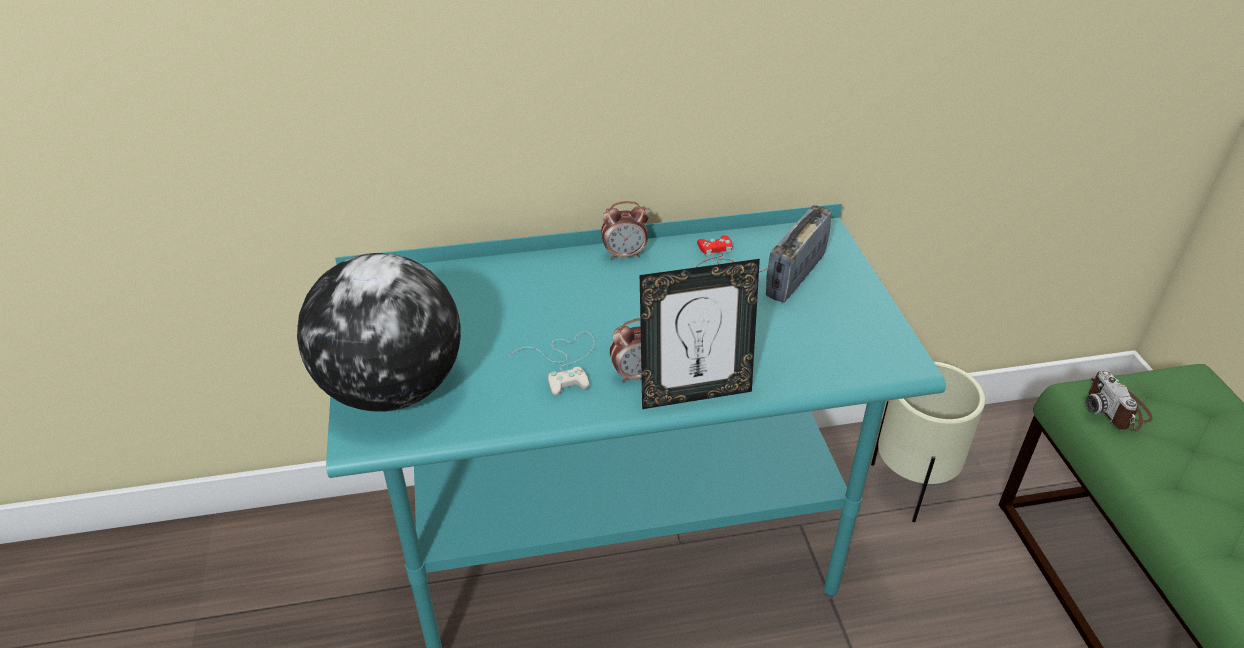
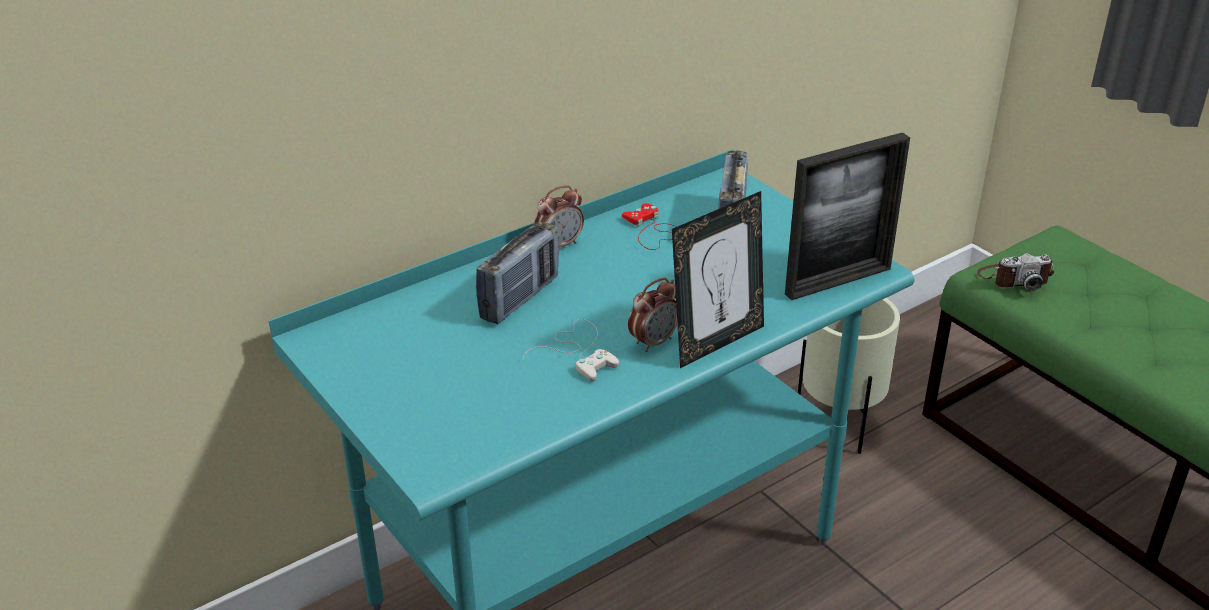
camera: 25 degrees left, 5 degrees down
(393, 388) = (427, 422): globe -> none
(554, 295) = (520, 298): none -> radio
(859, 367) = (838, 281): none -> picture frame
(1117, 408) = (1014, 278): camera -> camera turned 60 degrees counterclockwise

